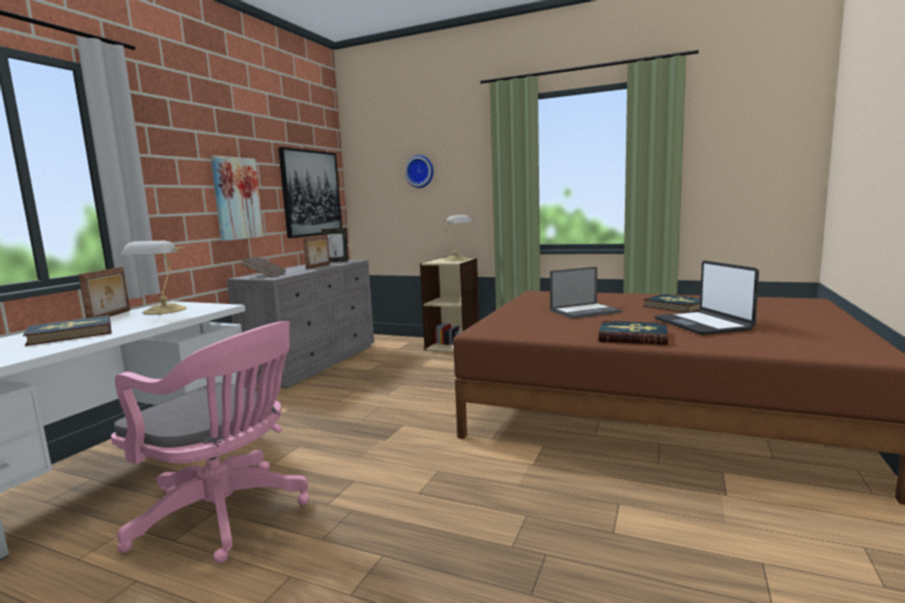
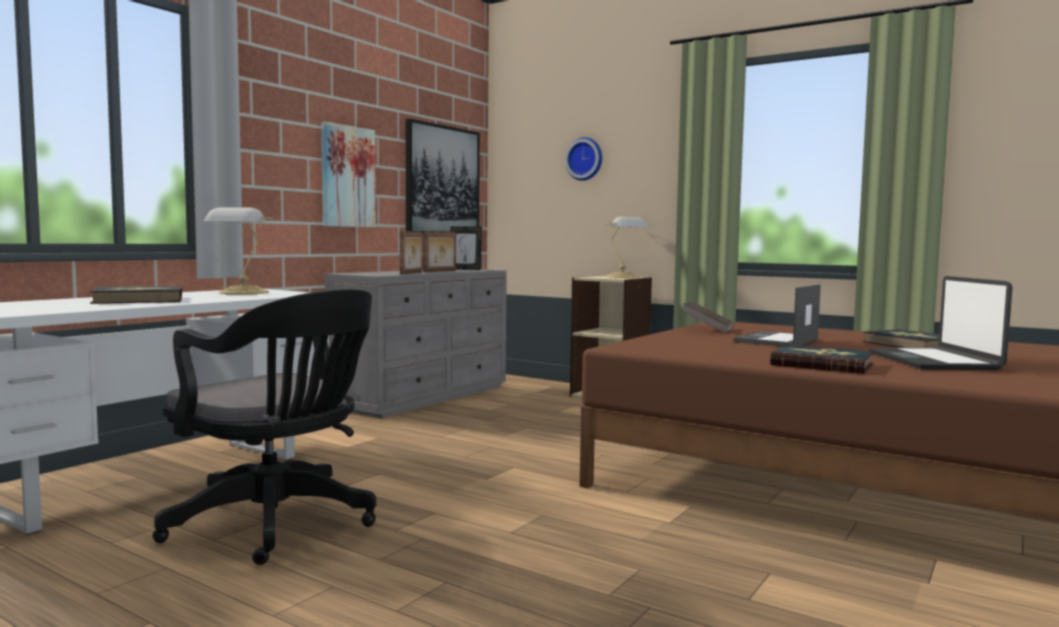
camera: 10 degrees right, 5 degrees down
(110, 316) = (184, 293): picture frame -> picture frame (412, 273)
(227, 515) = (278, 525): pink office chair -> black office chair
(265, 275) = (370, 273): brown book -> brown book (707, 330)
(585, 311) = (776, 341): laptop -> laptop turned 135 degrees clockwise

